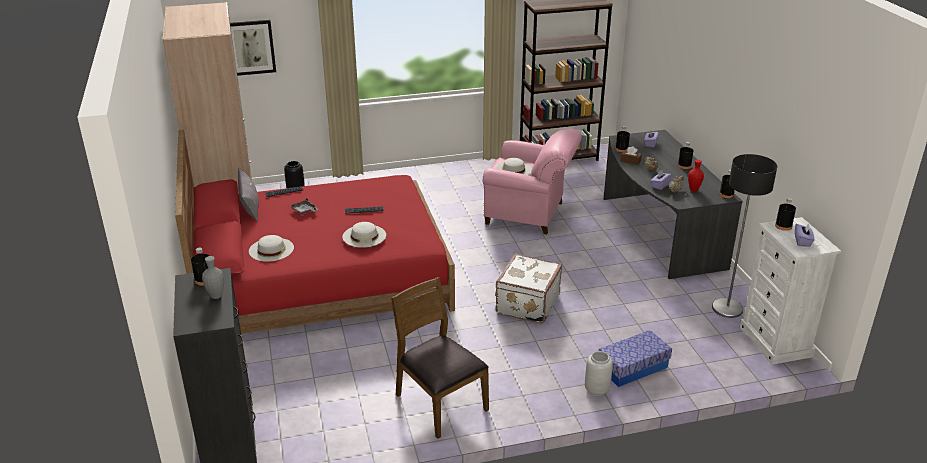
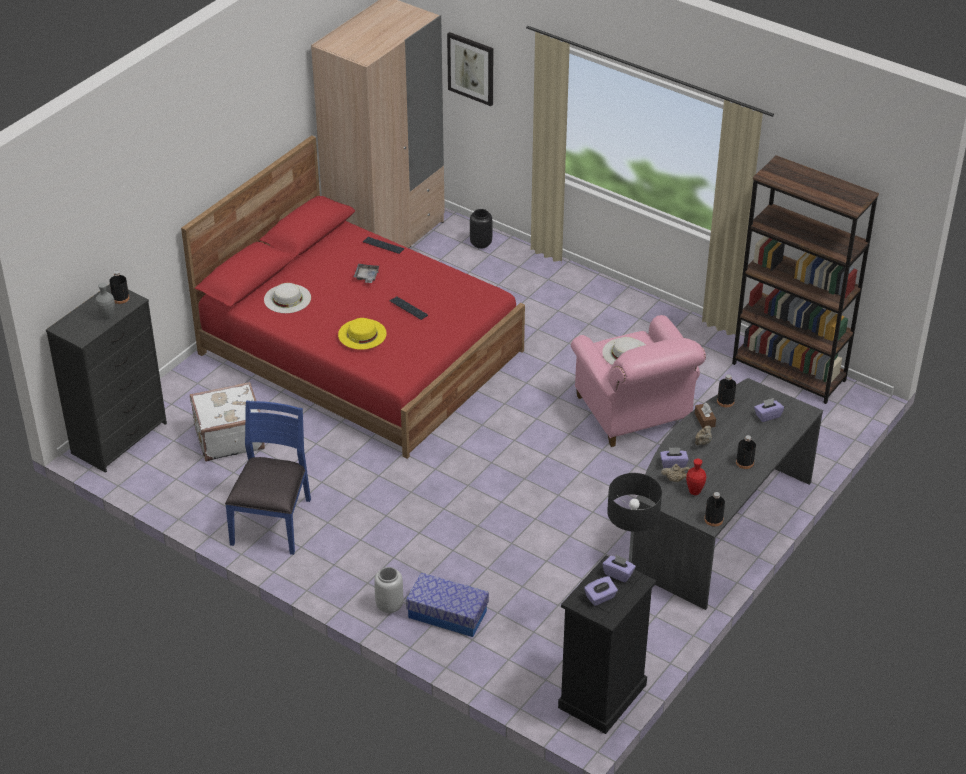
camera: 50 degrees right, 10 degrees up
(250, 206) = (338, 243): grey pillow -> none
(364, 236) = (362, 334): white hat -> yellow hat
(439, 402) = (273, 521): brown chair -> blue chair
(526, 304) = (469, 497): white suitcase -> white suitcase (228, 437)
(775, 342) = (602, 696): white dresser -> black dresser
(783, 226) = (618, 574): black bottle -> purple tissue box

